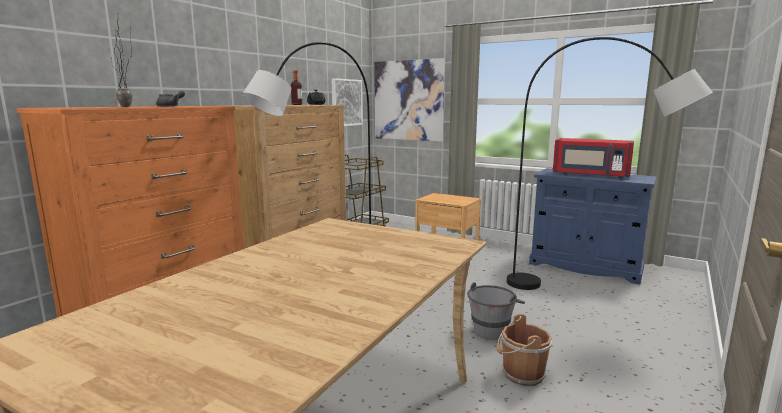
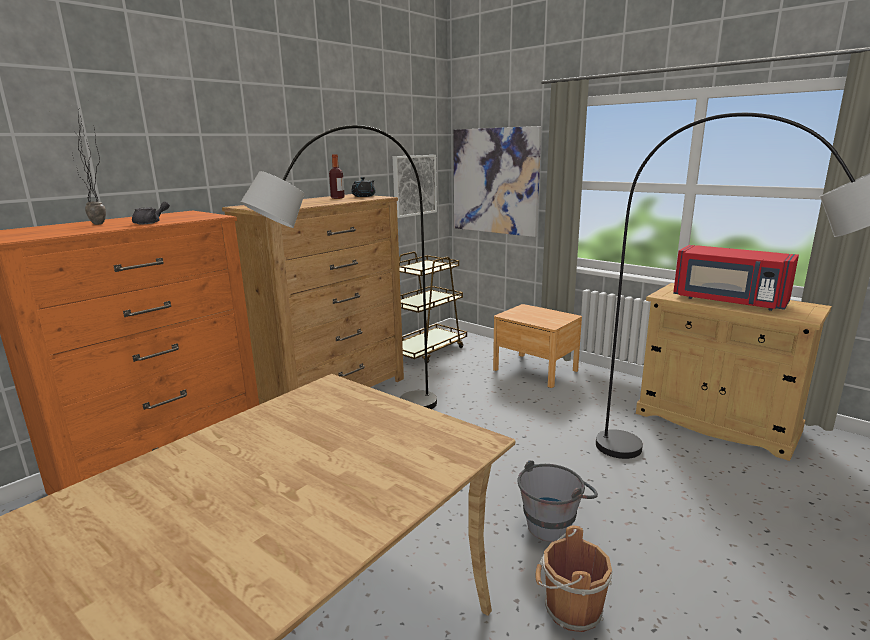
camera: 10 degrees right, 5 degrees up
(585, 266) = (715, 422): blue cabinet -> beige cabinet

